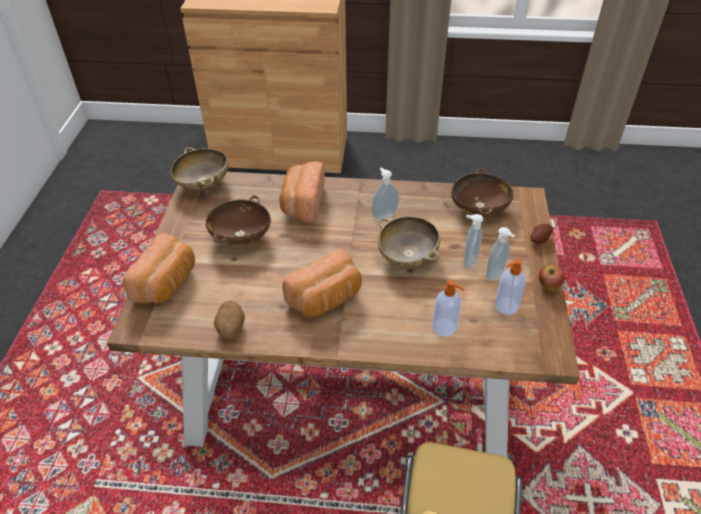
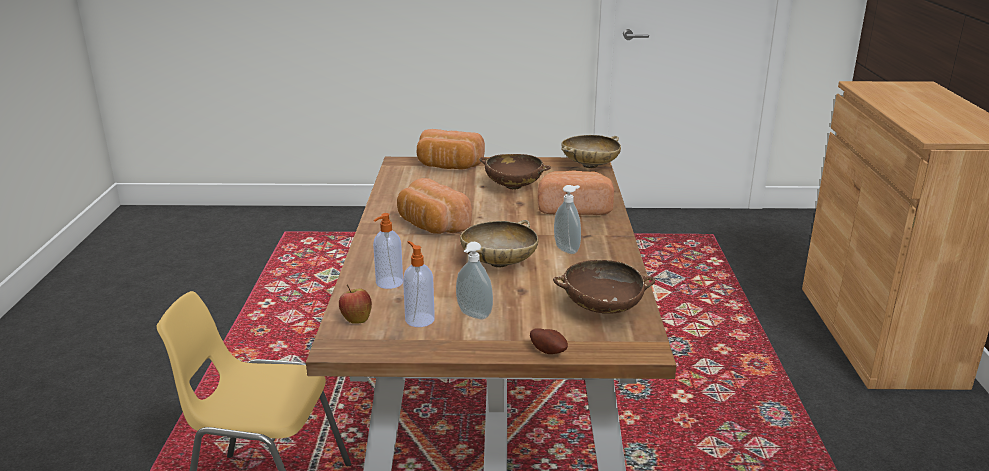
camera: 85 degrees right, 20 degrees down
(231, 329) = (395, 192): potato -> none
(468, 260) = (496, 298): soap dispenser -> none
(548, 287) = (454, 351): apple -> apple (356, 319)

